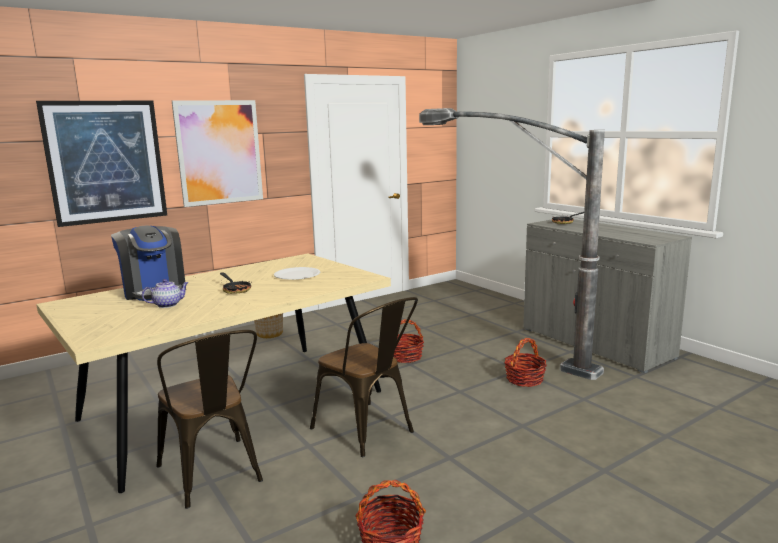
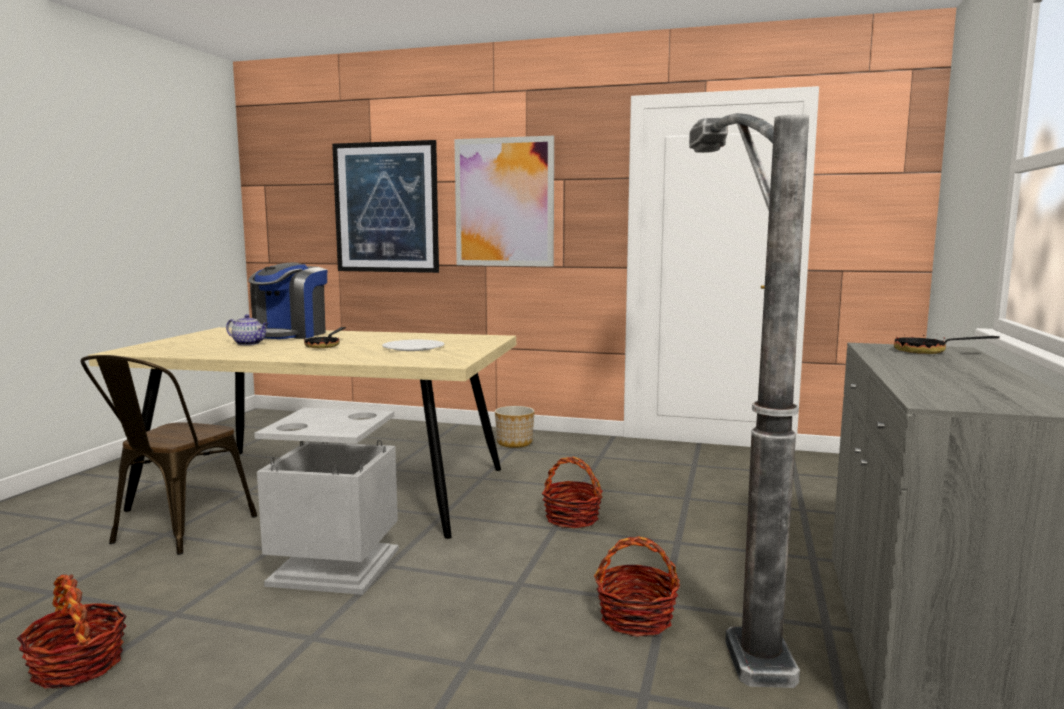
camera: 50 degrees right, 5 degrees down
(368, 432) = (333, 567): brown chair -> grey trash can

